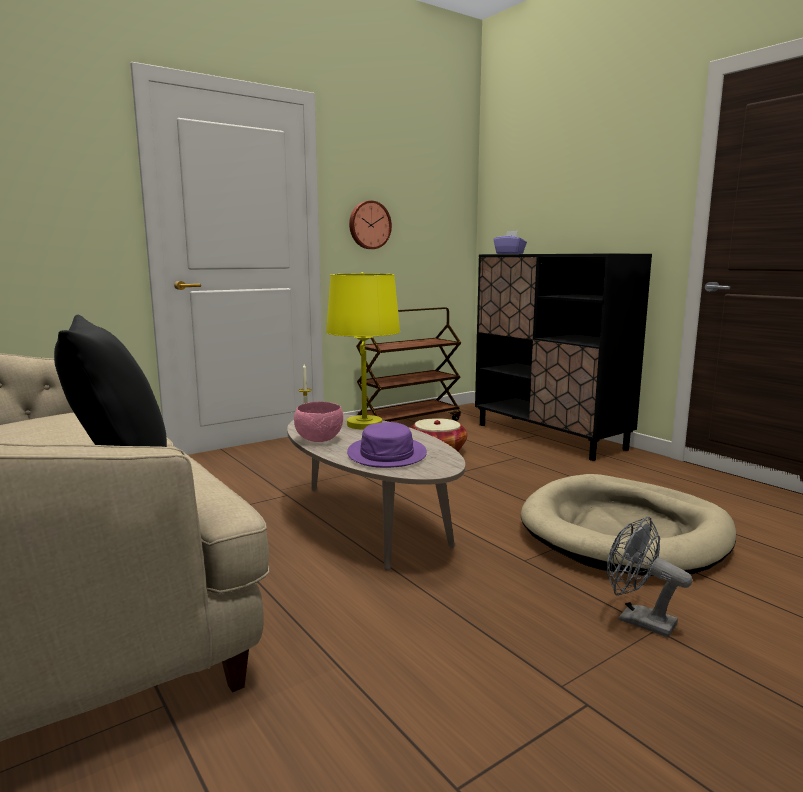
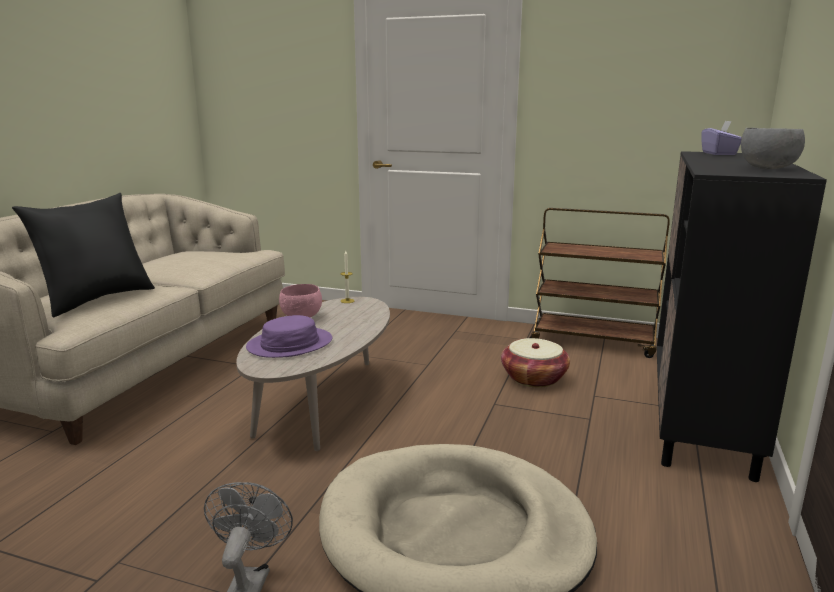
camera: 55 degrees right, 5 degrees up
(364, 424) = (363, 317): yellow table lamp -> none
(369, 225) = (582, 108): wall clock -> none
(598, 253) = (766, 168): none -> grey bowl

